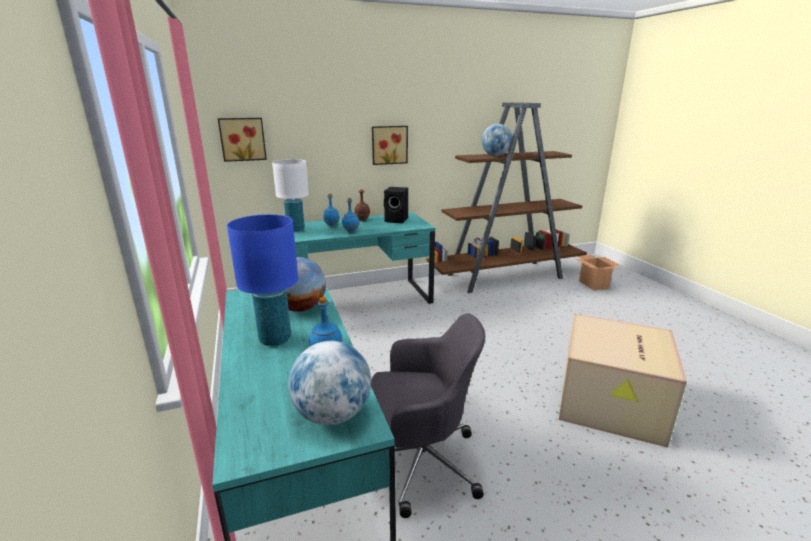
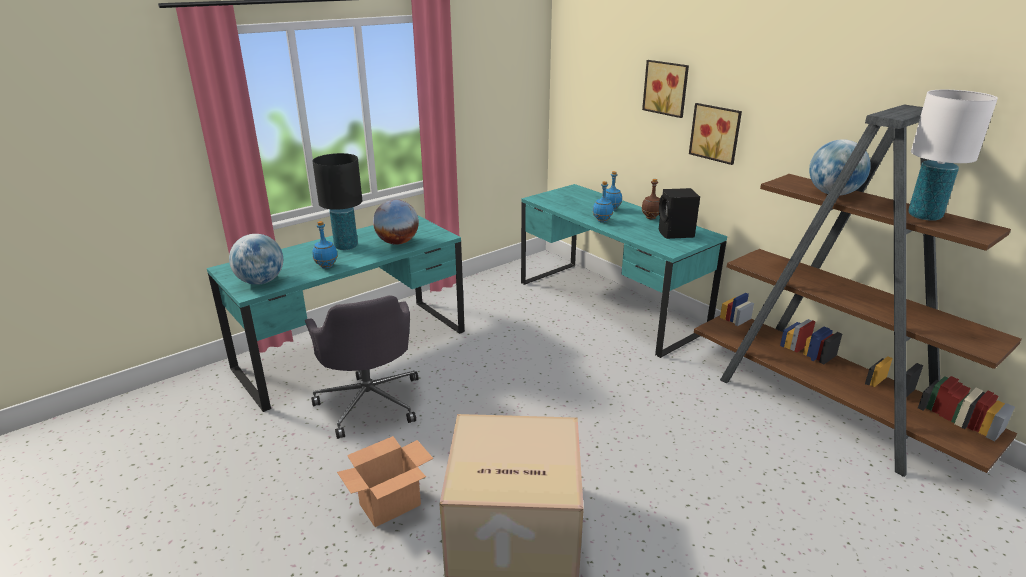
camera: 70 degrees right, 5 degrees up
(242, 139) = (579, 91): picture -> picture (667, 88)
(275, 339) = (346, 246): blue table lamp -> black table lamp
(295, 230) = (579, 199): white table lamp -> white table lamp (924, 216)
(593, 284) = (924, 522): cardboard box -> cardboard box (390, 504)

